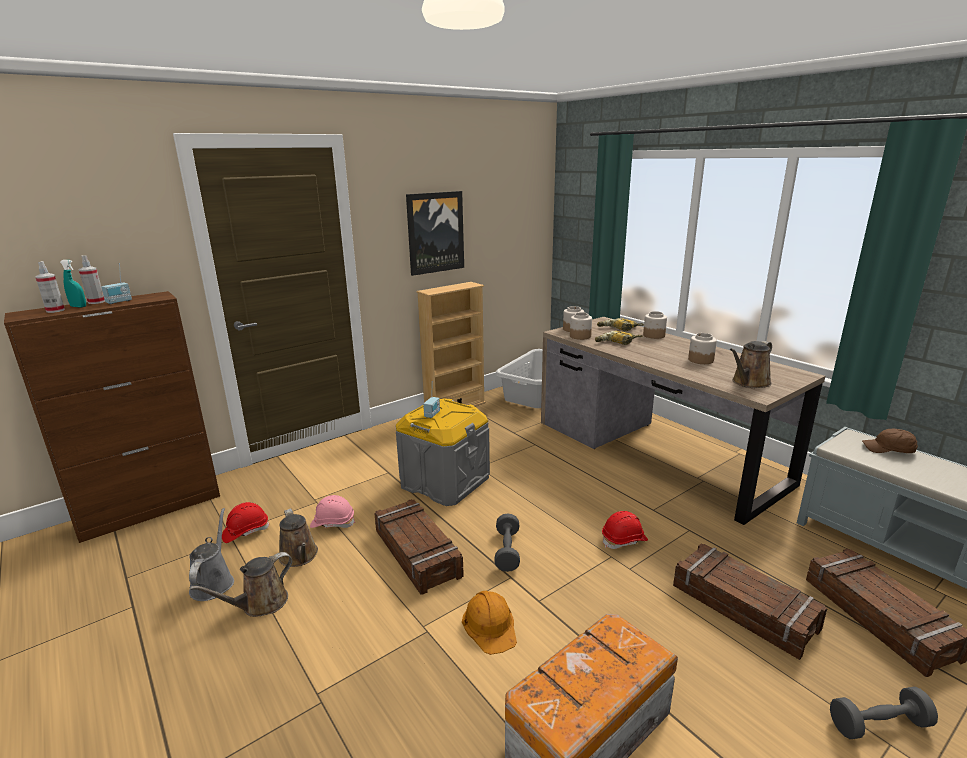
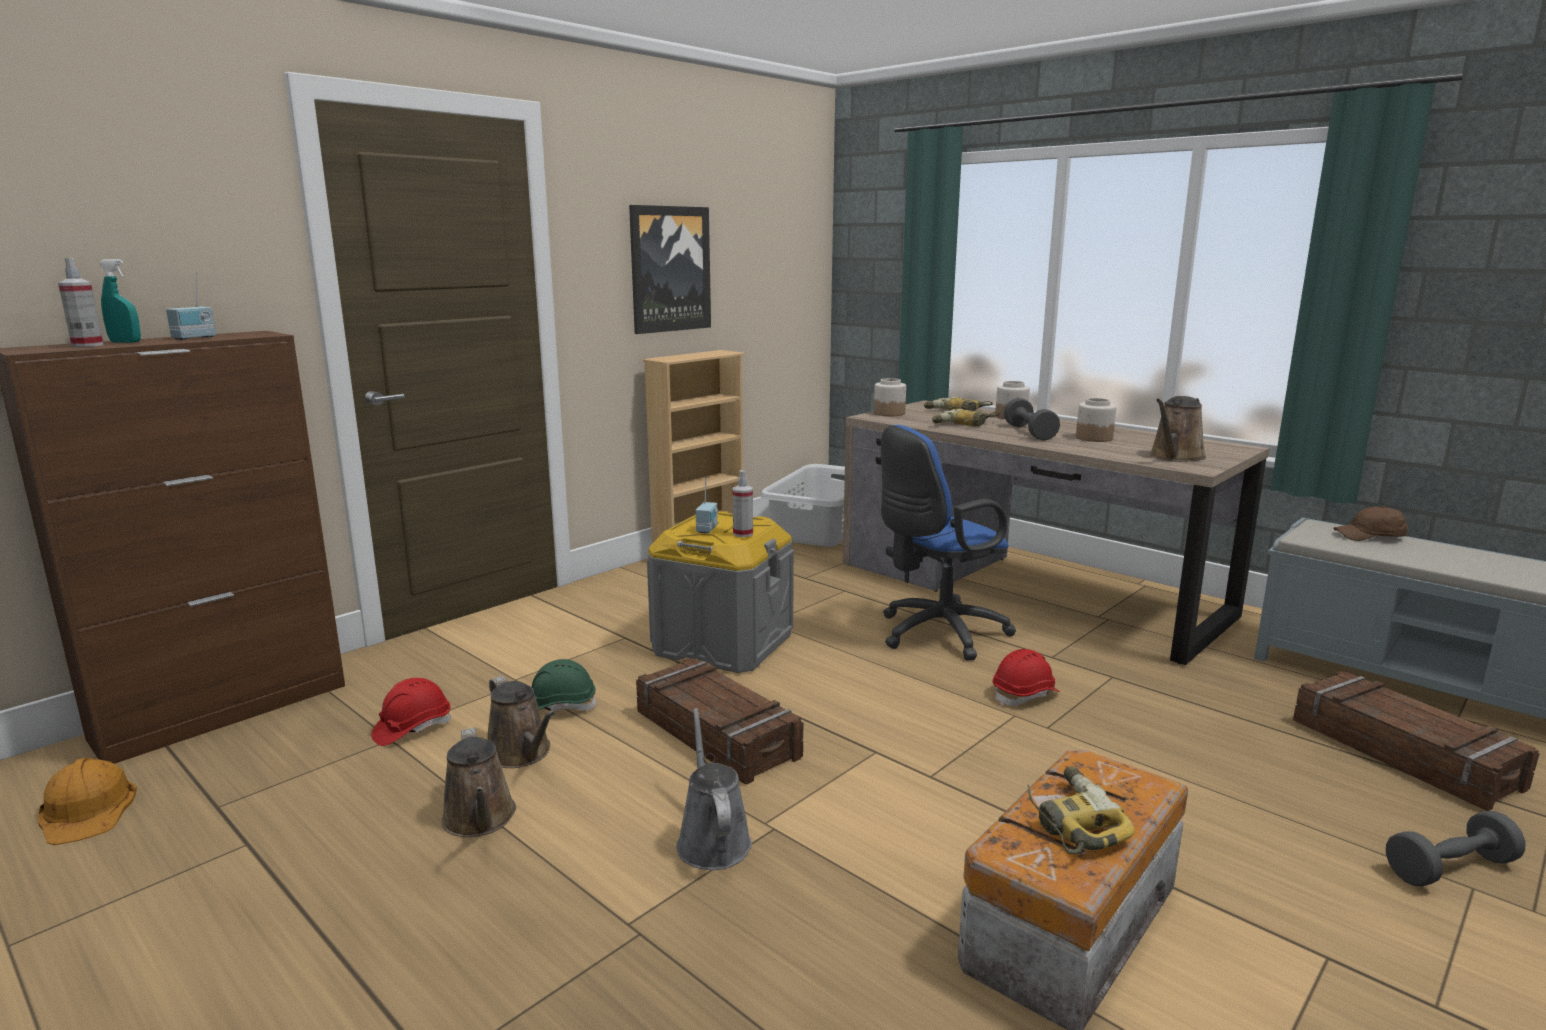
camera: 10 degrees left, 5 degrees down
(96, 302) = (152, 338): spray bottle -> spray bottle (743, 534)
(213, 582) = (384, 799): grey watering can -> grey watering can (712, 840)
(260, 604) = (480, 820): brown watering can -> brown watering can turned 60 degrees counterclockwise
(333, 523) = (559, 707): pink hard hat -> green hard hat
(490, 625) = (869, 812): orange hard hat -> orange hard hat (88, 810)
(507, 551) = (857, 721): grey dumbbell -> grey dumbbell (1029, 432)
(580, 336) = (904, 420): jar -> none
(582, 485) = (936, 634): none -> blue office chair
(582, 678) = (1070, 821): none -> power drill
(743, 608) = (1222, 759): crate -> none

